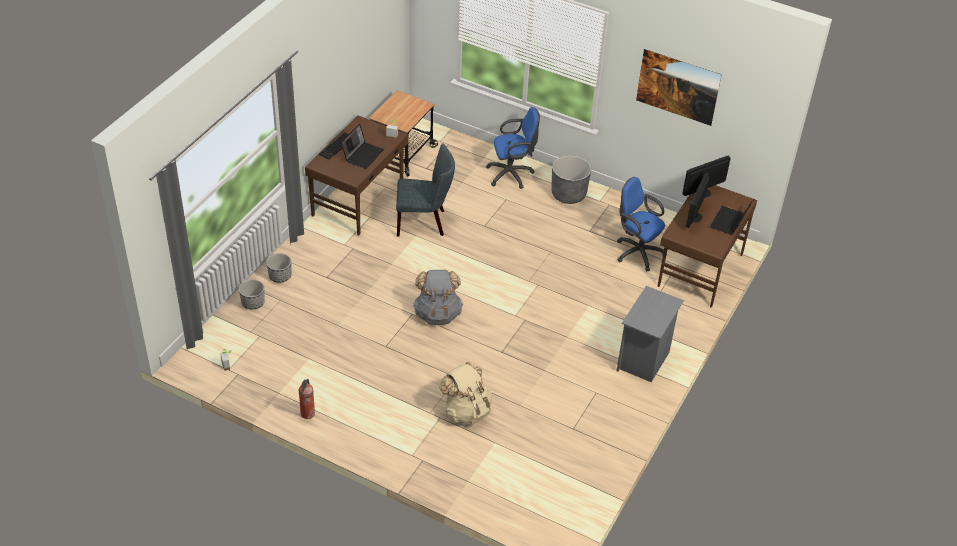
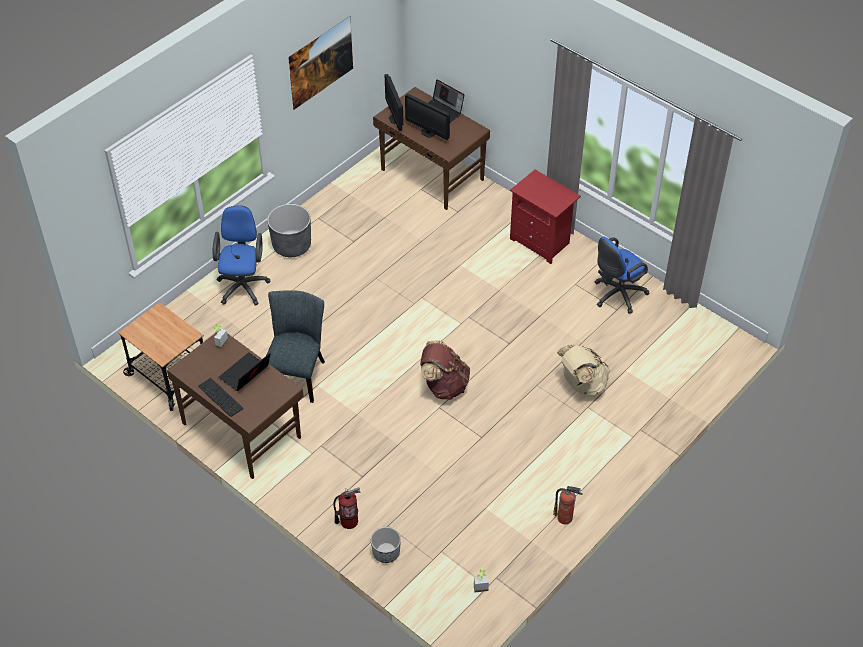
camera: 75 degrees left, 5 degrees up
(280, 276) = (349, 521): planter -> fire extinguisher
(362, 155) = (245, 375): laptop -> laptop turned 90 degrees counterclockwise
(437, 314) = (444, 385): grey backpack -> brown backpack
(636, 252) = (394, 213): blue office chair -> blue office chair (616, 295)
(644, 360) = (541, 241): grey nightstand -> red nightstand

